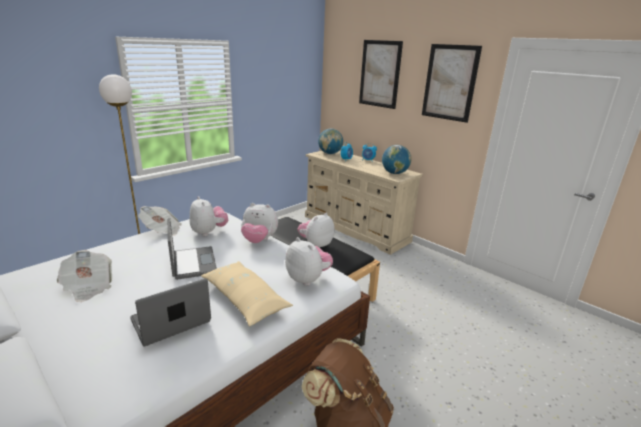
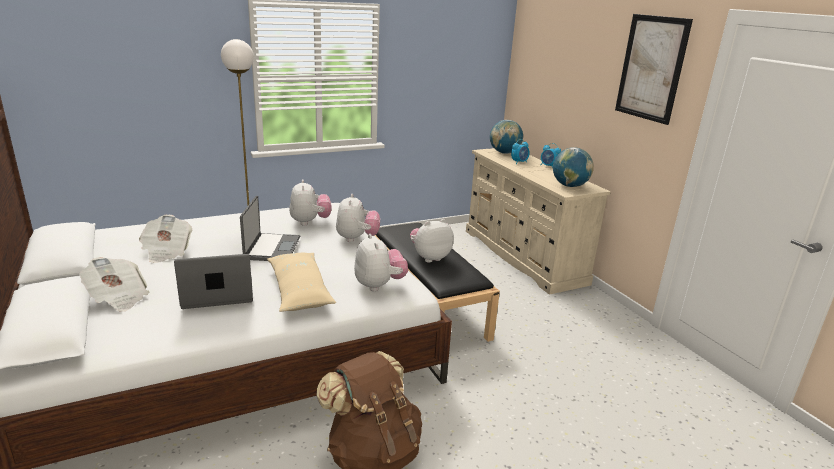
camera: 20 degrees right, 0 degrees up
(162, 230) = (264, 212): newspaper -> newspaper (117, 298)
(259, 240) = (357, 239): plush toy -> plush toy turned 120 degrees counterclockwise
(380, 74) = (573, 51): picture -> none

